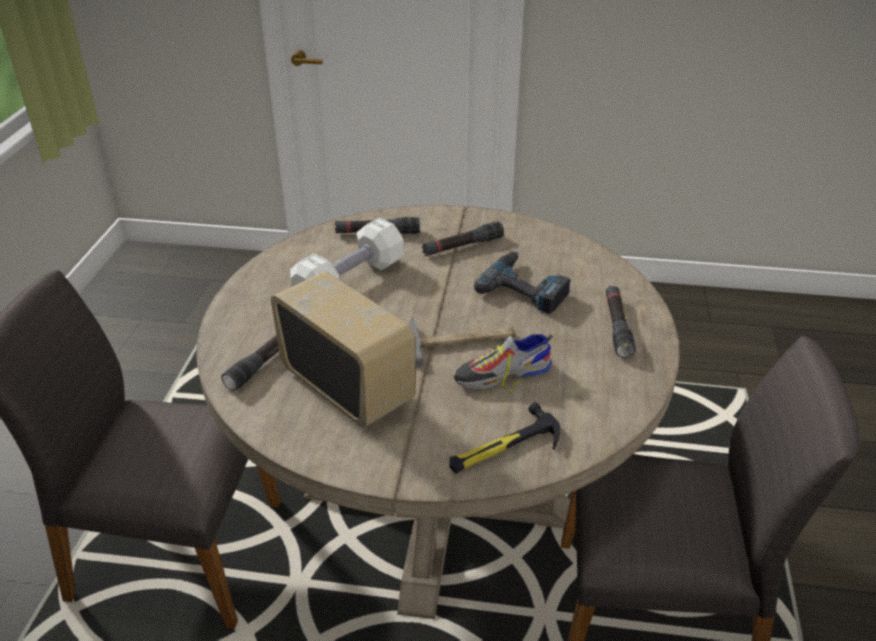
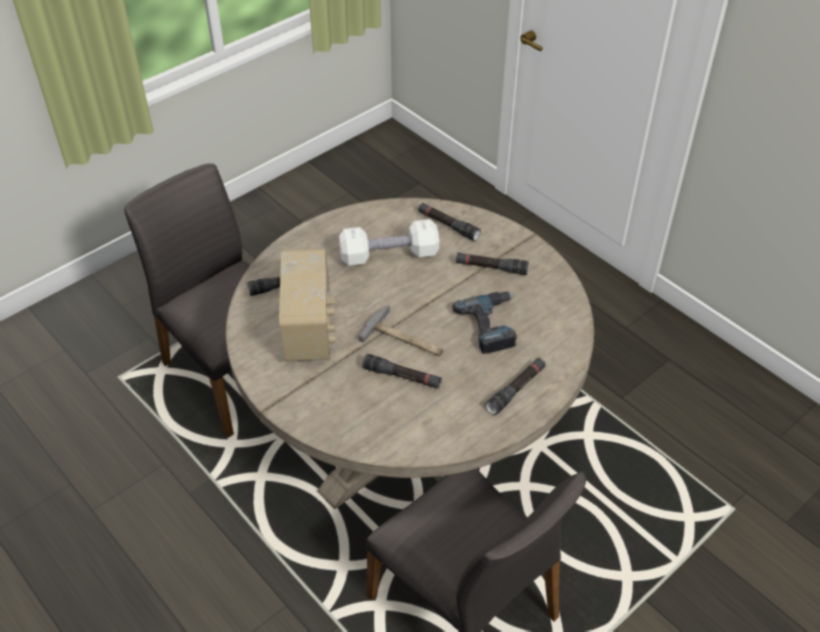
camera: 40 degrees right, 10 degrees up
(502, 374) = (402, 377): shoe -> black flashlight
(504, 447) = (347, 422): hammer -> none

